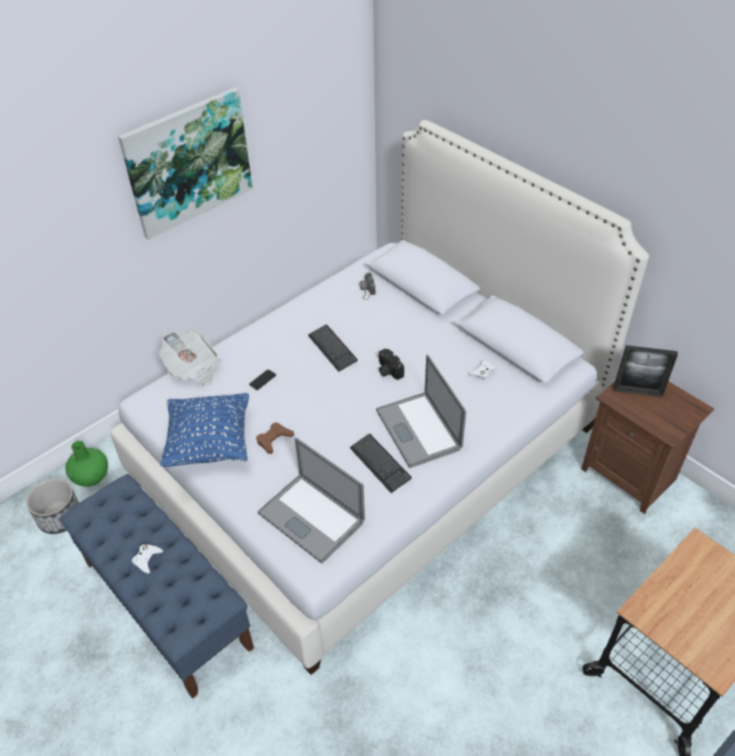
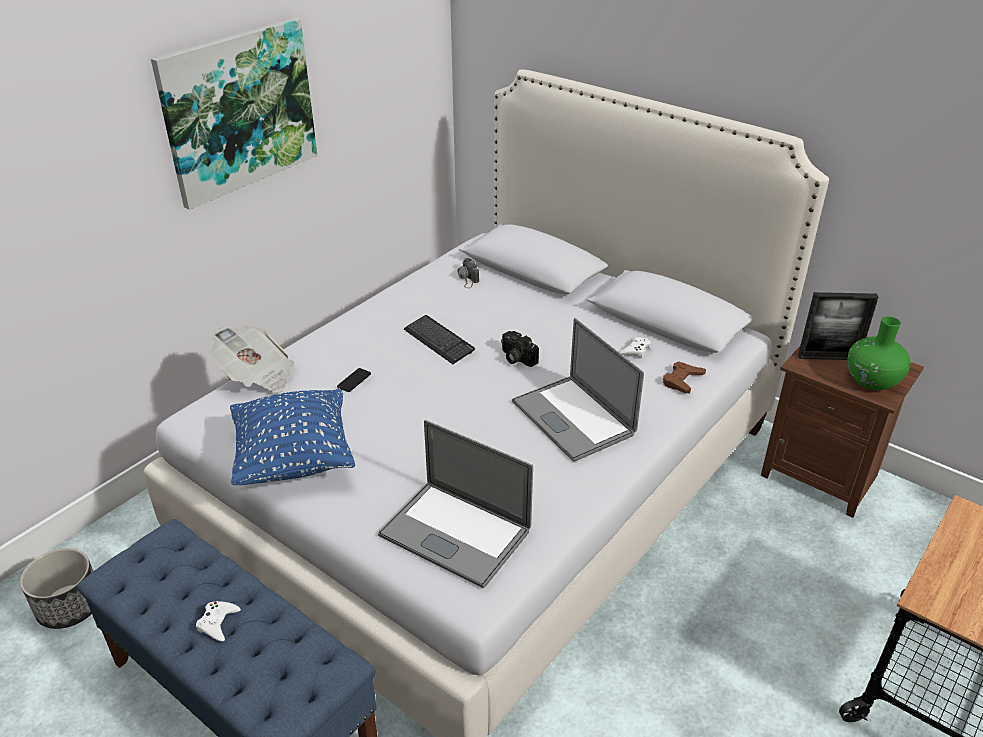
camera: 10 degrees left, 10 degrees down
(91, 477) = (112, 550): green vase -> green vase (872, 381)
(274, 440) = (383, 446): brown game controller -> brown game controller (682, 380)
(380, 464) = (533, 461): keyboard -> none

